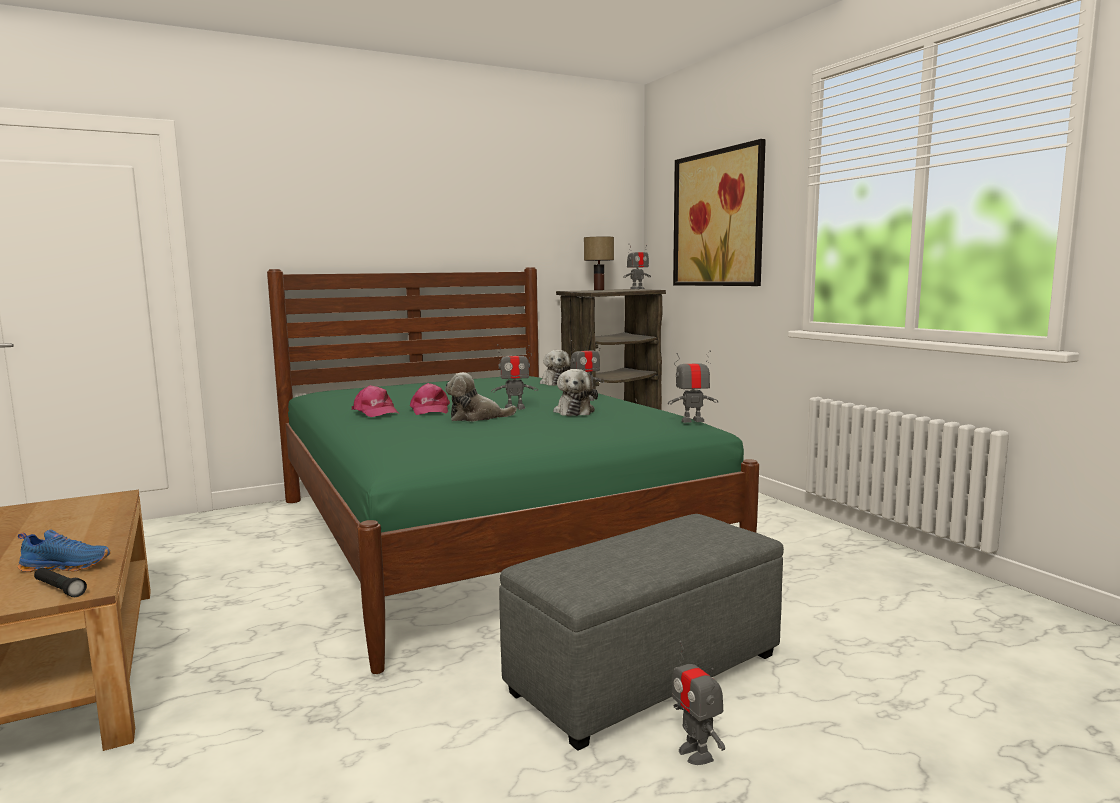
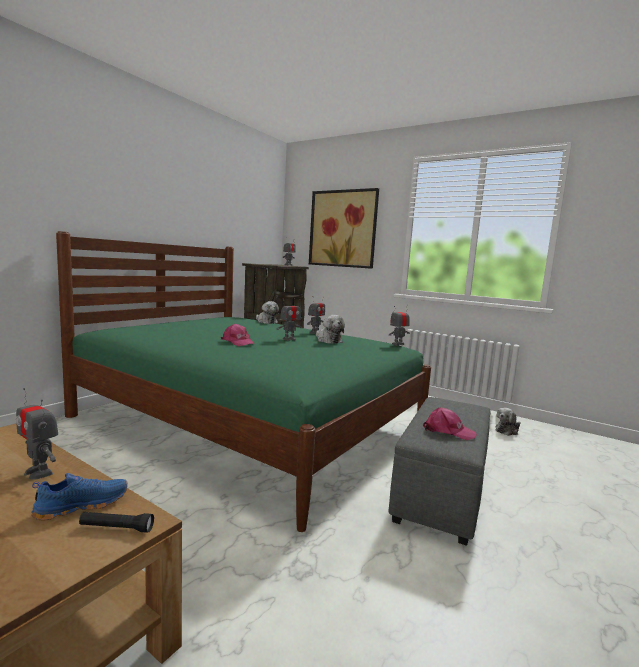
camera: 30 degrees left, 0 degrees up
(375, 412) = (201, 345): pink cap -> pink cap (448, 431)
(476, 417) = (282, 346): plush toy -> plush toy (507, 430)
(599, 290) = (266, 264): table lamp -> none
(696, 753) = (514, 529): toy robot -> toy robot (39, 472)

